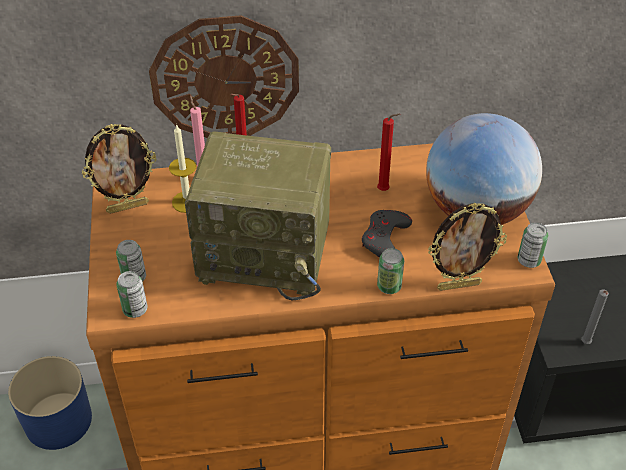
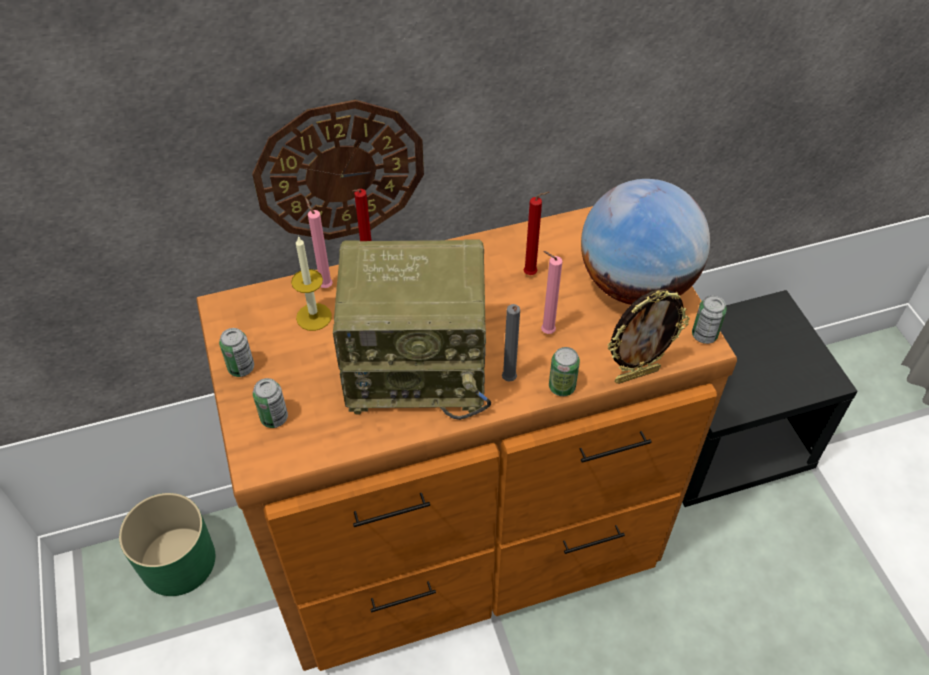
camera: 10 degrees left, 5 degrees up
(58, 421) = (177, 561): blue planter -> green planter
(127, 207) = (246, 332): picture frame -> none
(135, 309) = (284, 456): can -> can (241, 368)
(385, 239) = (545, 332): grey game controller -> pink candle
(585, 344) = (746, 400): grey candle -> grey candle (509, 381)

